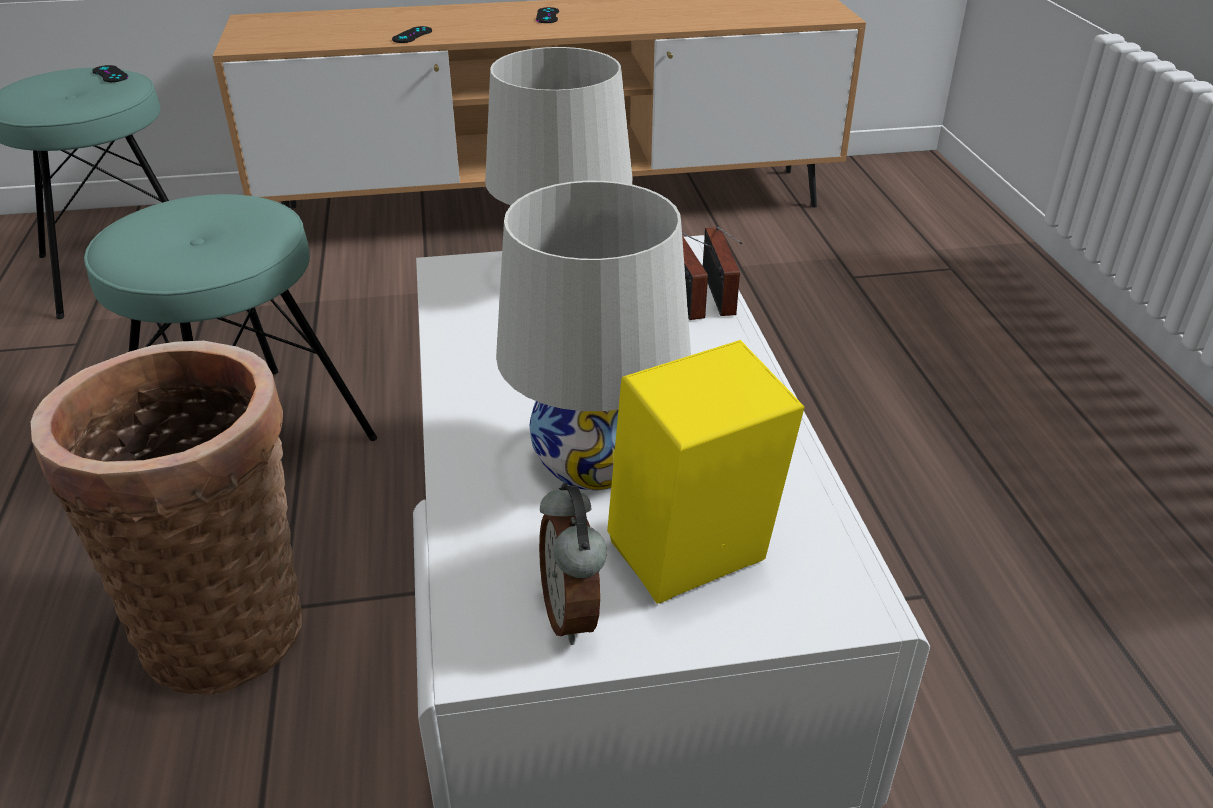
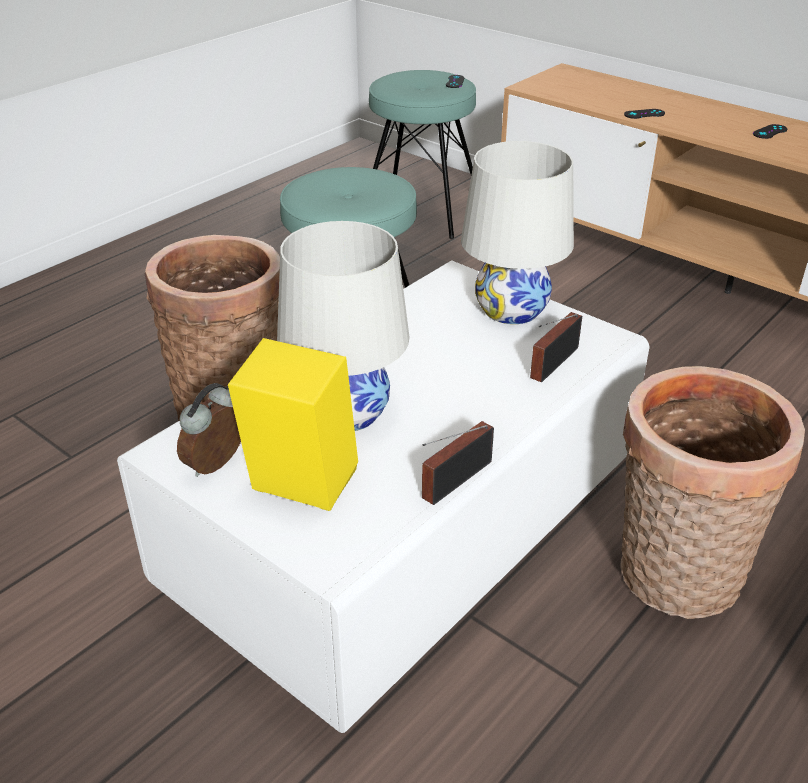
camera: 50 degrees right, 0 degrees up
(718, 295) = (577, 375): radio -> radio (453, 482)
(853, 459) = (674, 579): none -> basket

